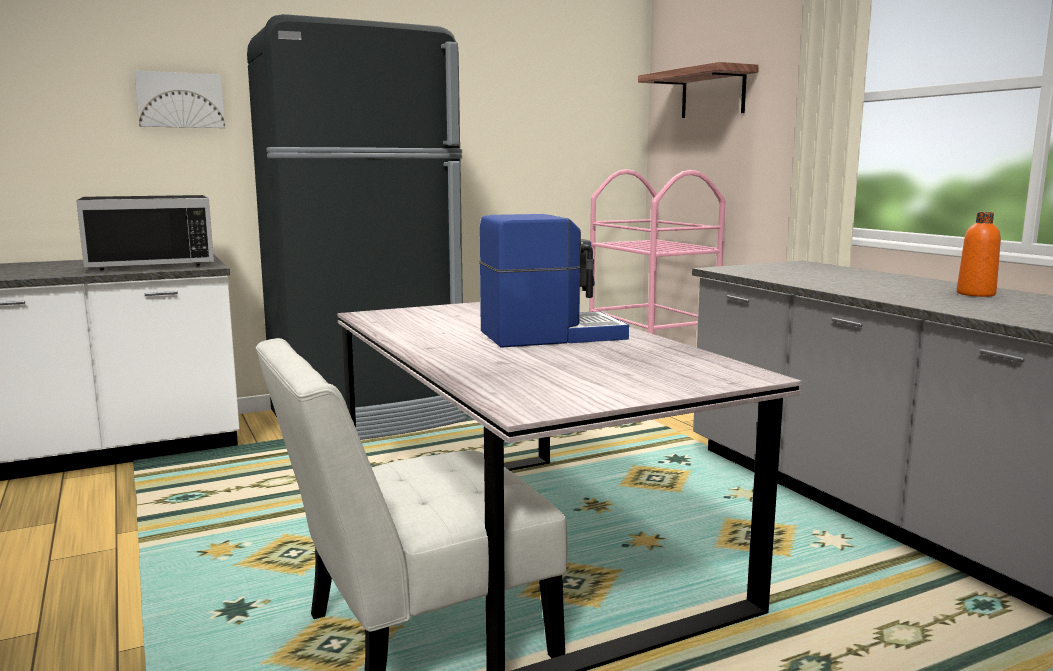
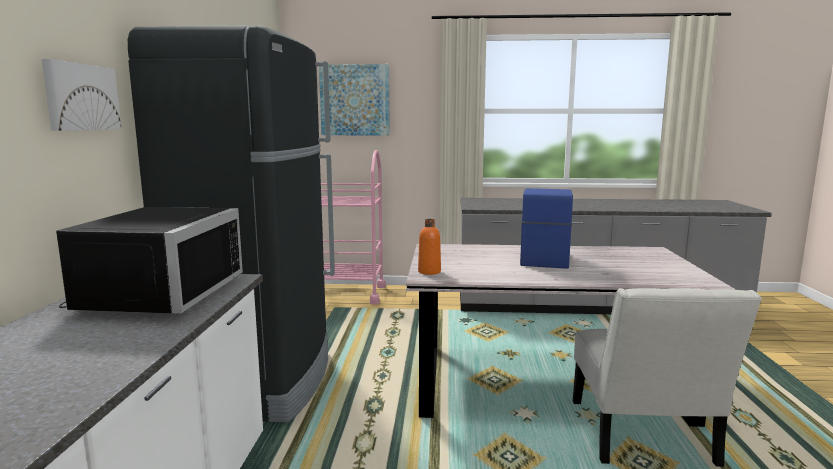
camera: 60 degrees left, 0 degrees up
(713, 93) = (355, 100): shelf -> picture
(975, 294) = (588, 202): orange bottle -> orange bottle (429, 272)

